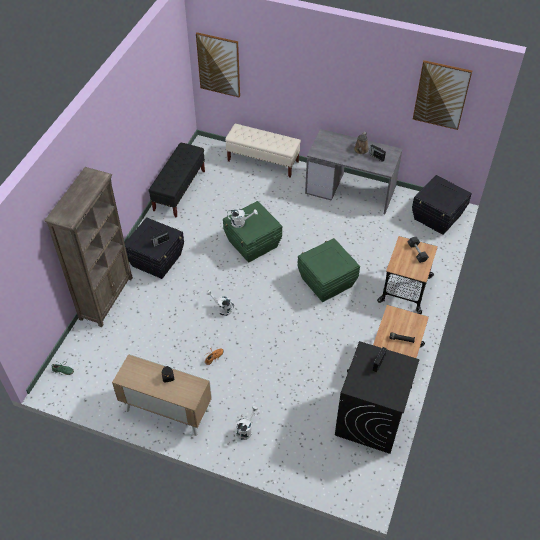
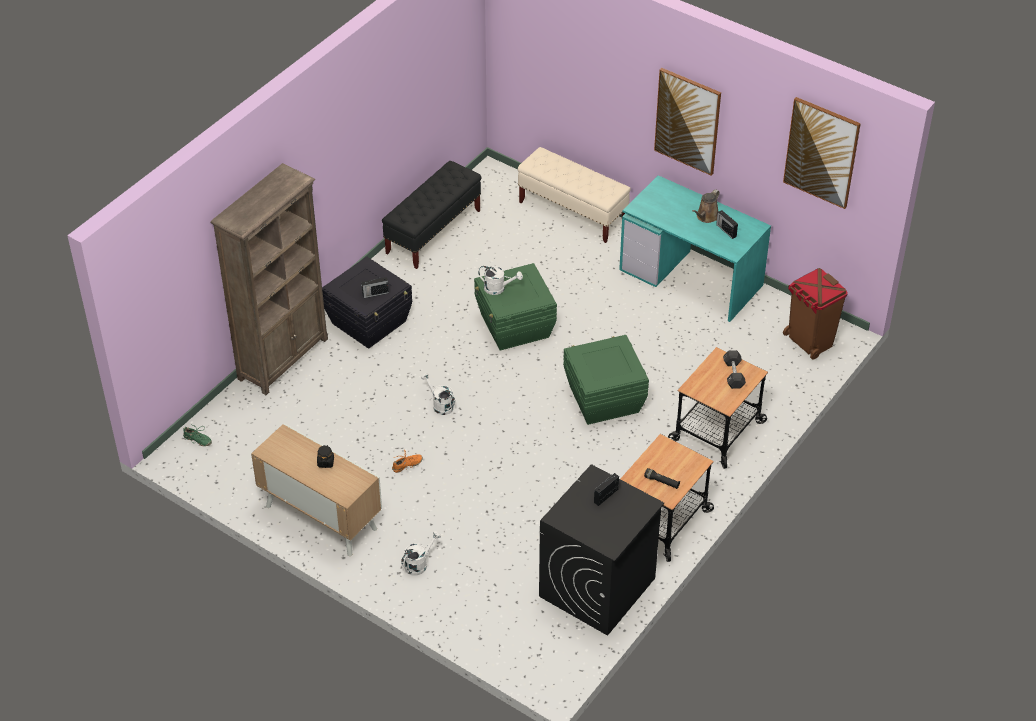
camera: 15 degrees right, 5 degrees down
(219, 64) = (523, 55): picture -> picture (687, 121)
(351, 189) = (692, 277): grey desk -> turquoise desk
(437, 217) = (809, 342): black storage box -> brown trash can

